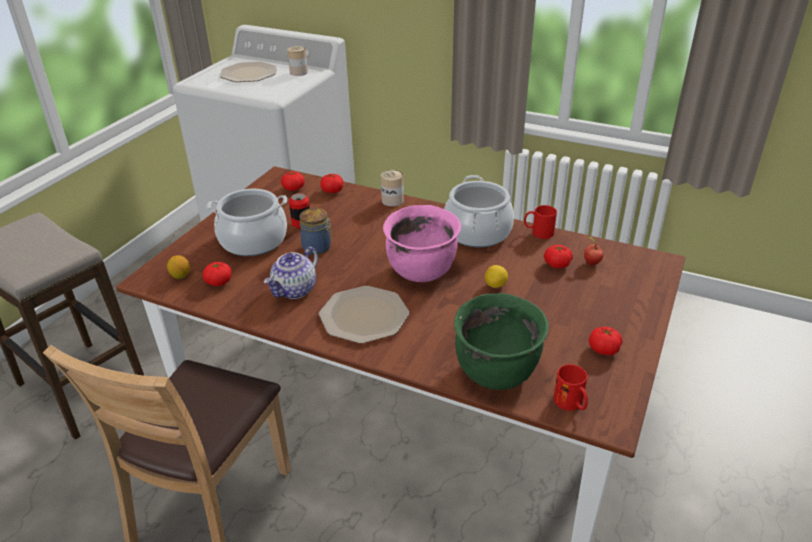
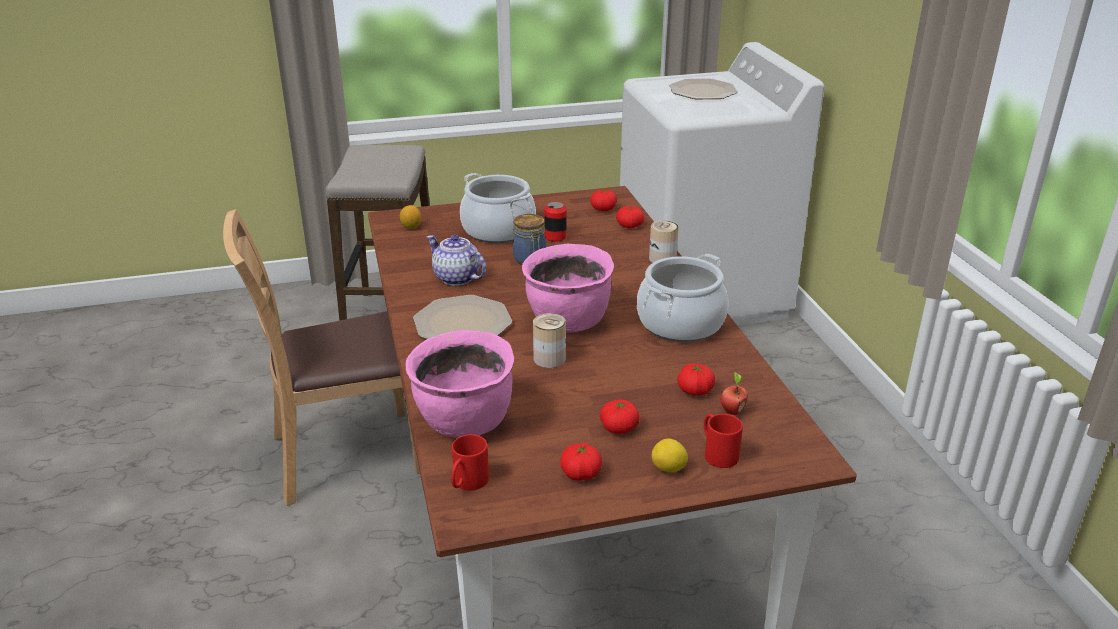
camera: 50 degrees right, 5 degrees down
(219, 282) = (424, 244): tomato -> tomato (619, 428)
(295, 290) = (456, 278): teapot -> teapot turned 45 degrees clockwise
(298, 72) = (749, 105): can -> can (549, 358)
(495, 285) = (602, 369): lemon -> lemon (668, 469)
(497, 373) = (465, 422): green cooking pot -> pink cooking pot
(538, 232) = (739, 357): red mug -> red mug (716, 453)

